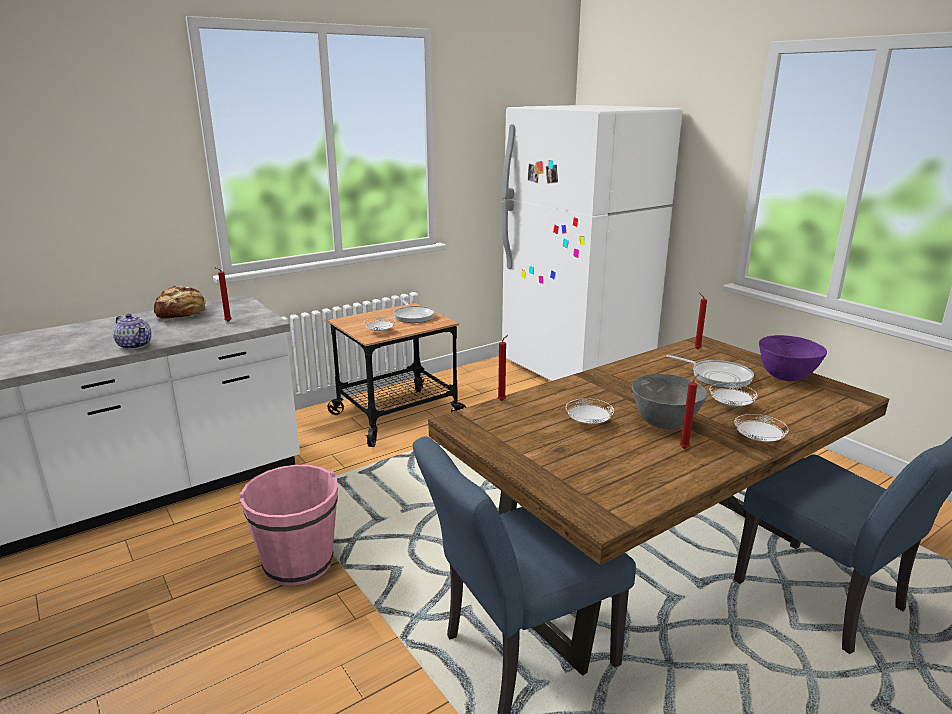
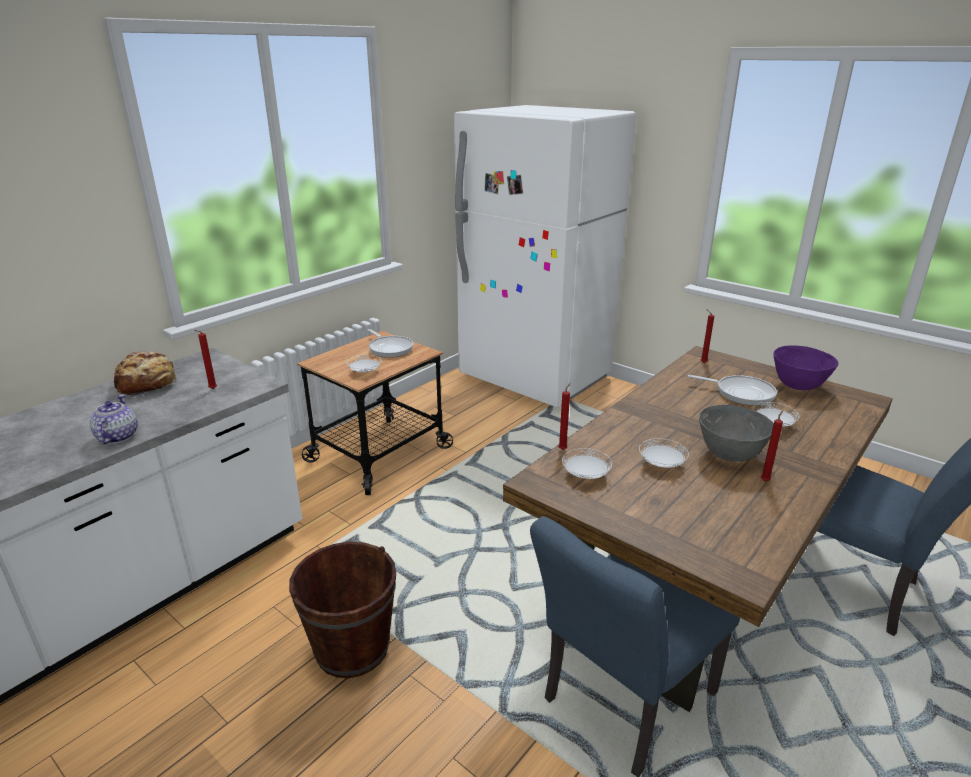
camera: 15 degrees left, 5 degrees up
(135, 345) = (117, 437): teapot -> teapot turned 120 degrees counterclockwise
(298, 563) = (352, 648): pink bucket -> brown bucket
(758, 440) = (819, 461): white plate -> white plate (585, 475)

